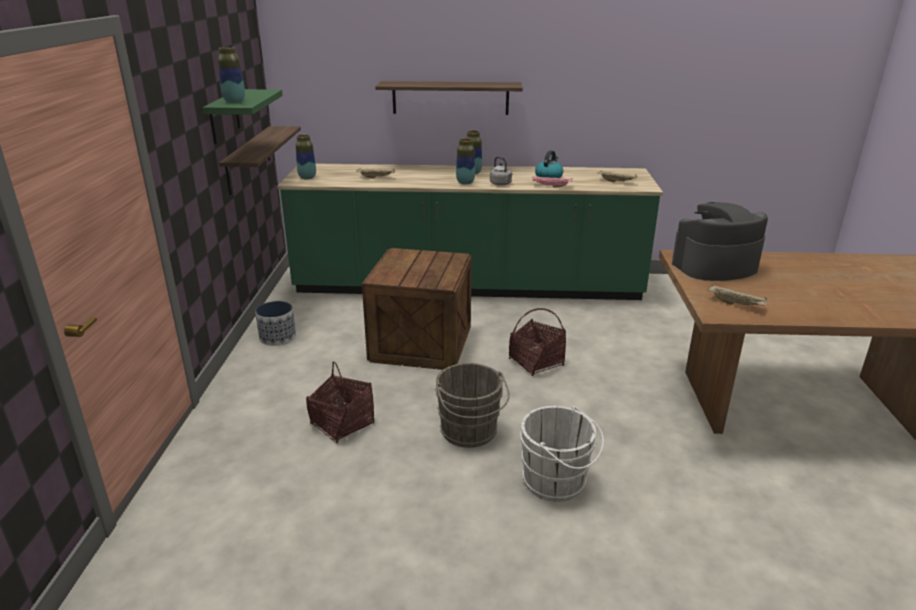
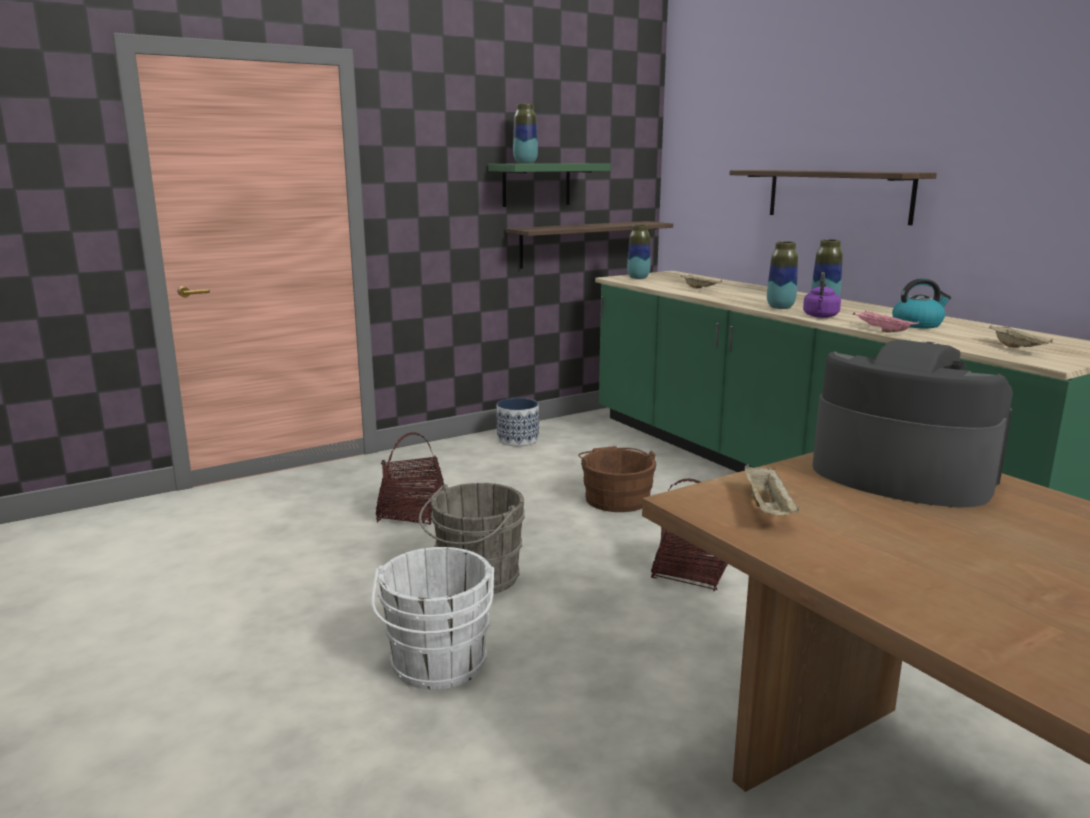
camera: 55 degrees right, 10 degrees down
(421, 343) = (616, 498): crate -> brown bucket
(501, 184) = (820, 316): grey kettle -> purple kettle

